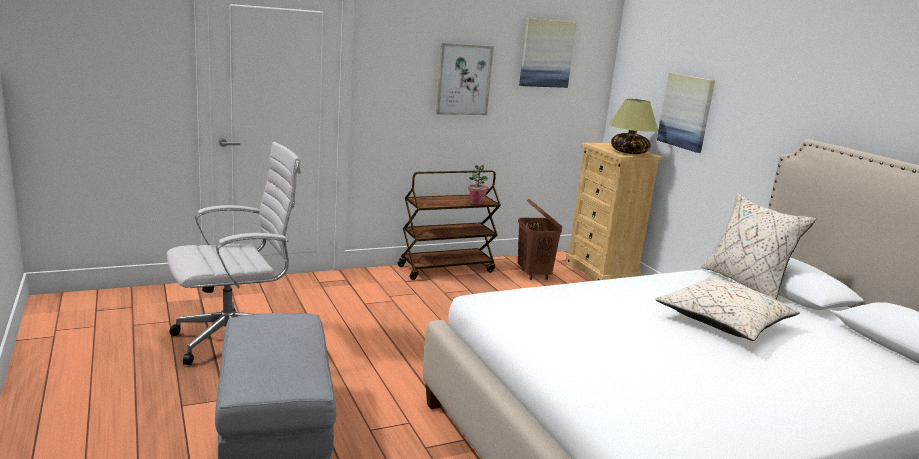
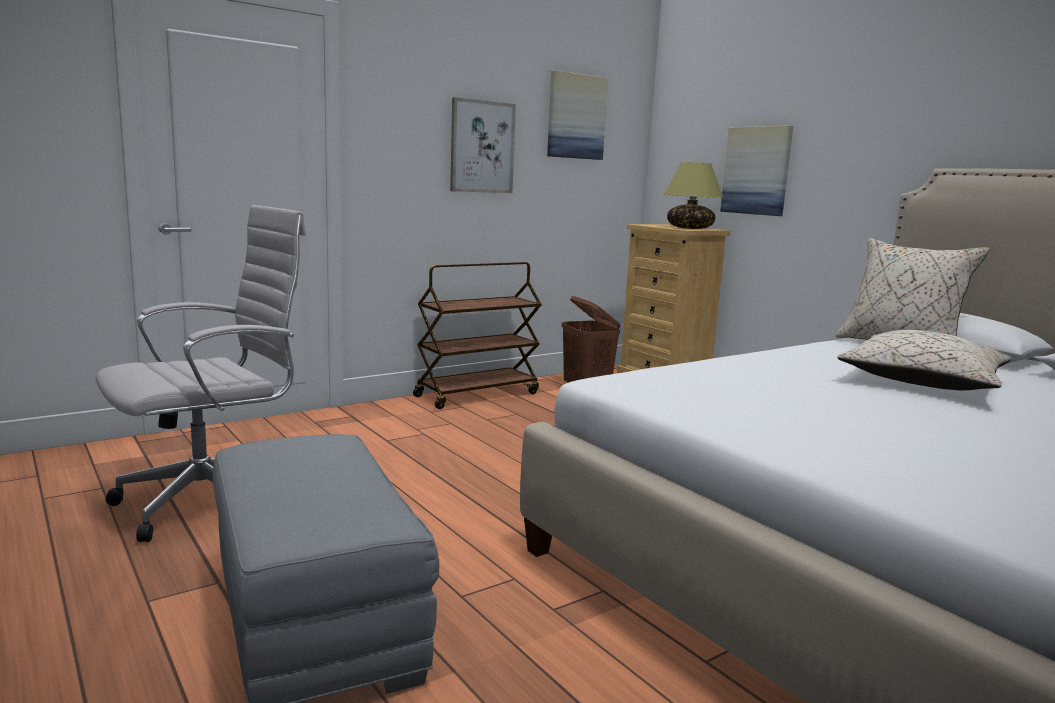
camera: 10 degrees left, 5 degrees down
(476, 202) = (511, 303): potted plant -> none

